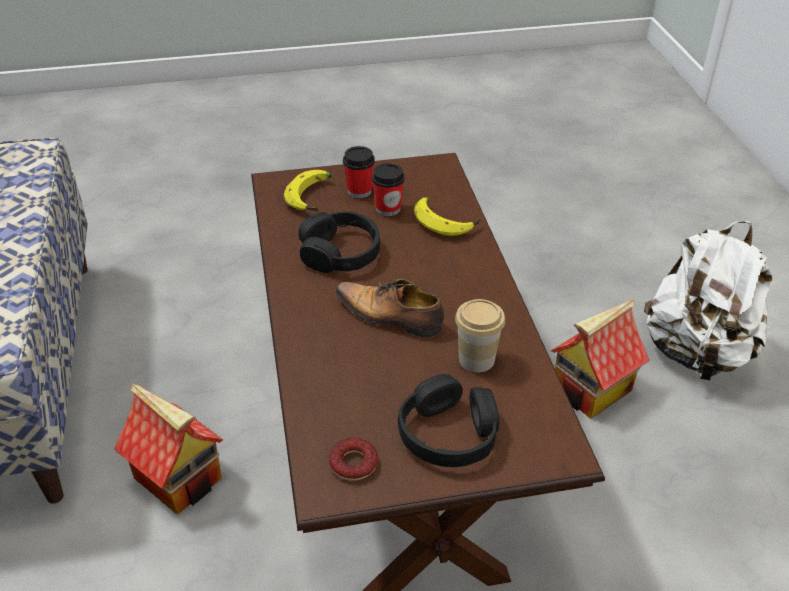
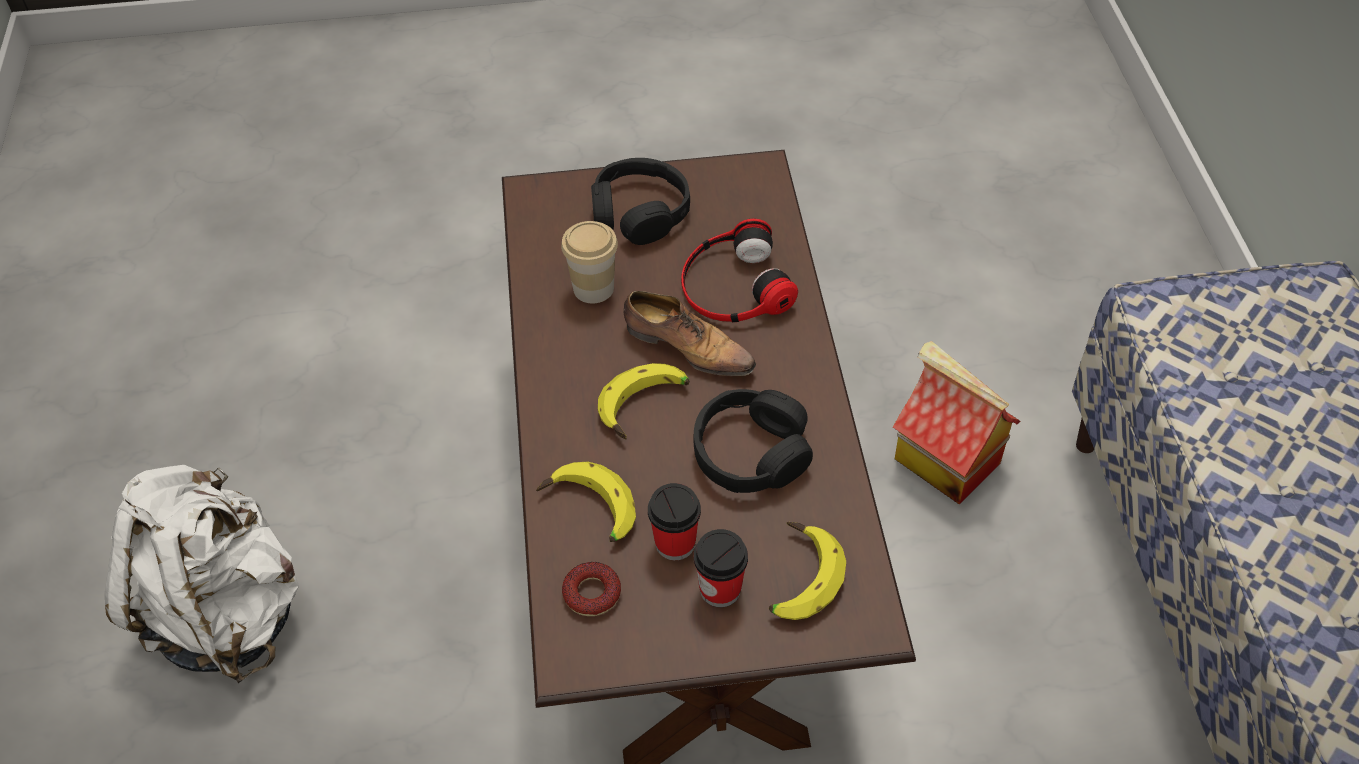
camera: 175 degrees left, 10 degrees up
(353, 366) = (734, 285): none -> headphones
(354, 464) = (734, 190): donut -> donut (592, 593)
(417, 276) = (645, 407): none -> banana
(592, 390) = (406, 558): toy house -> none

